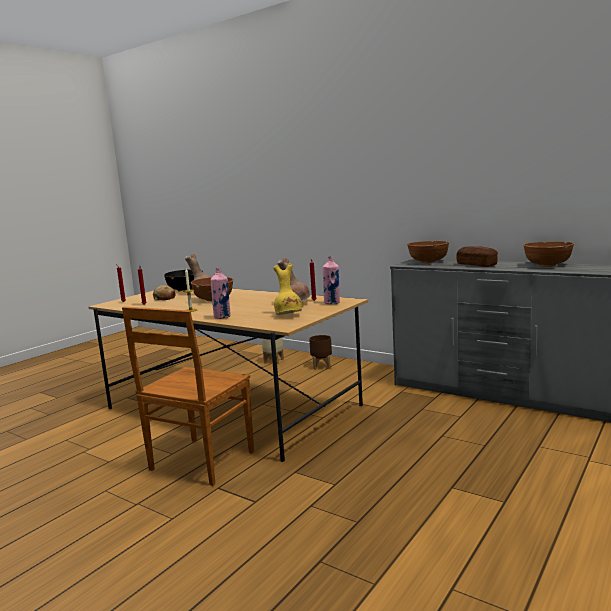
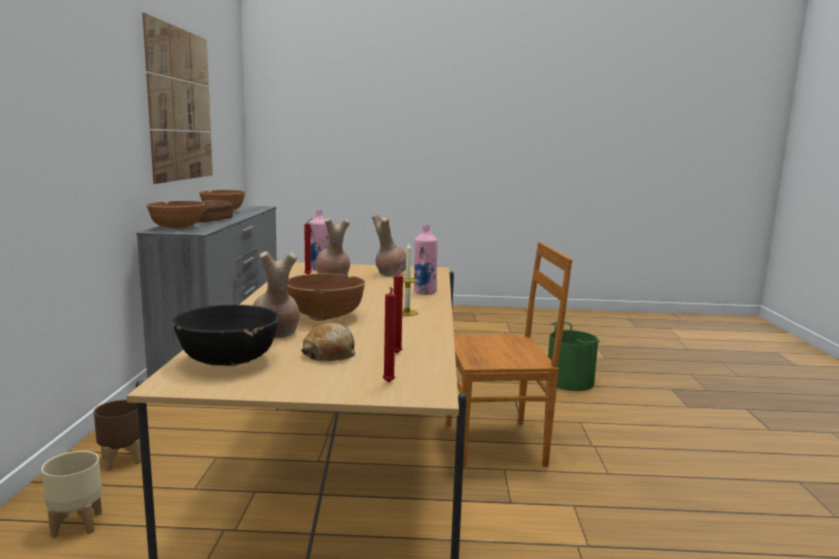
camera: 125 degrees left, 0 degrees up
(254, 566) = (569, 381): none -> green bucket
(288, 315) = (390, 274): yellow vase -> brown vase
(522, 156) = (180, 105): none -> picture

